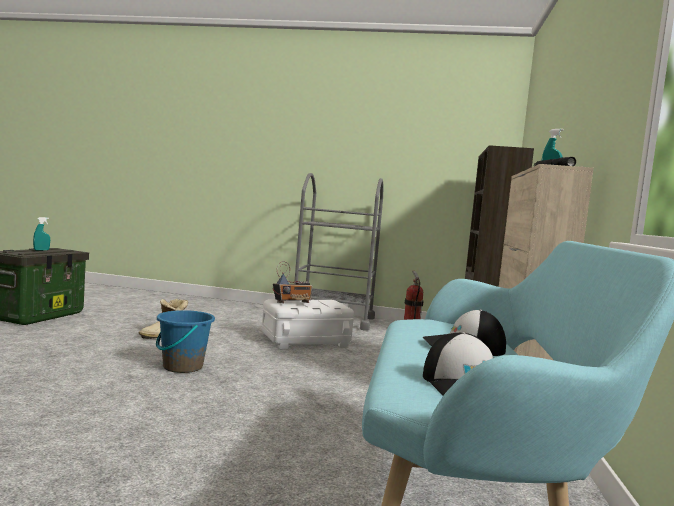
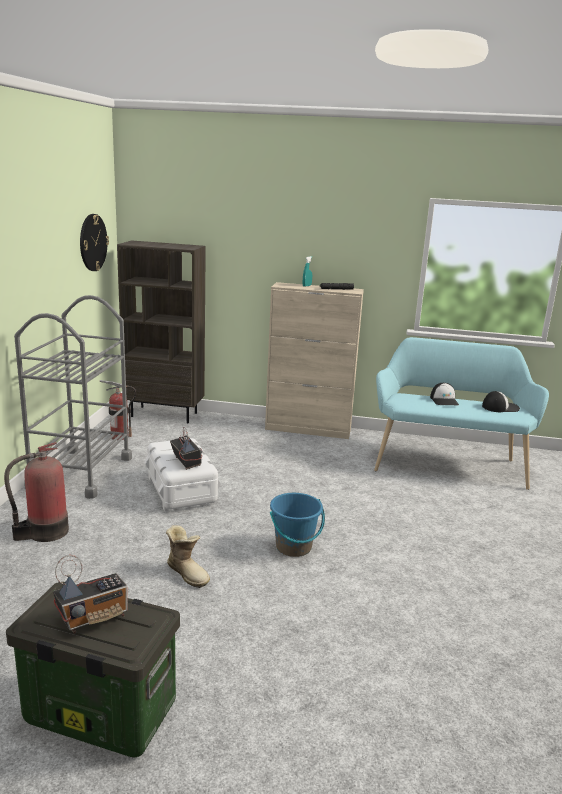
camera: 90 degrees left, 15 degrees up
(41, 250) = (94, 618): turquoise spray bottle -> radio
(240, 312) = (45, 532): none -> fire extinguisher
(461, 154) = (93, 242): none -> wall clock

